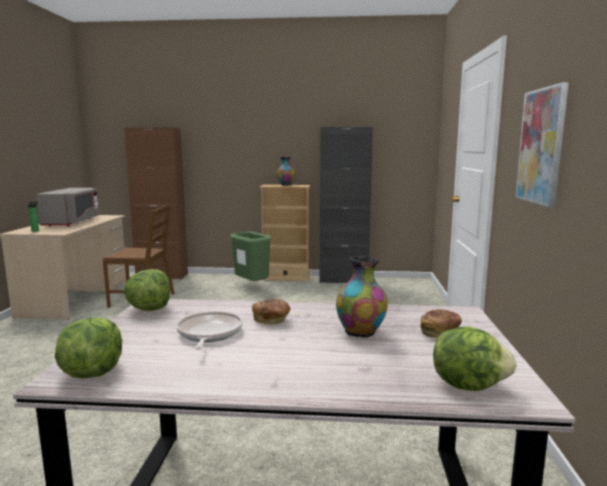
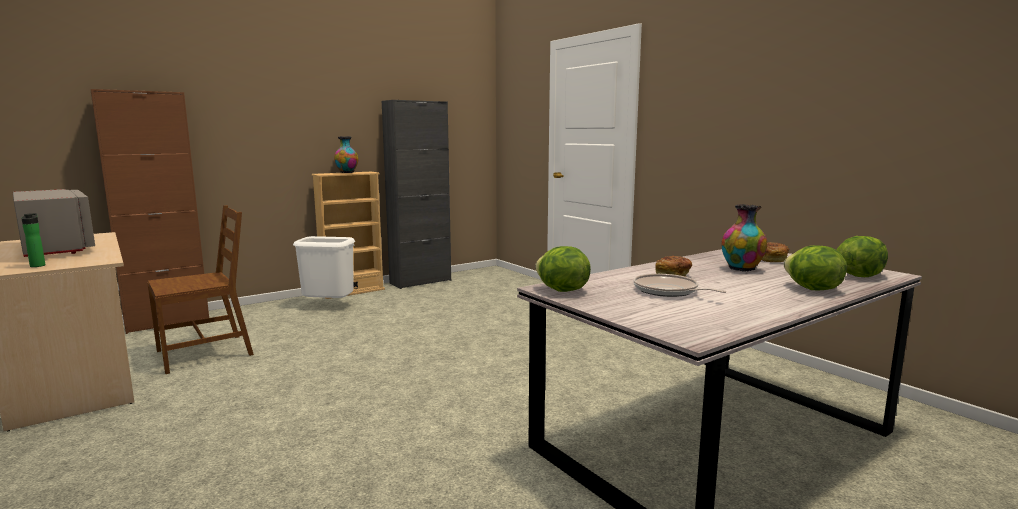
camera: 40 degrees left, 0 degrees up
(92, 372) = (693, 327): lettuce -> lettuce (812, 289)
(252, 286) = (329, 307): green trash can -> white trash can
(541, 146) = (722, 119): picture -> none

